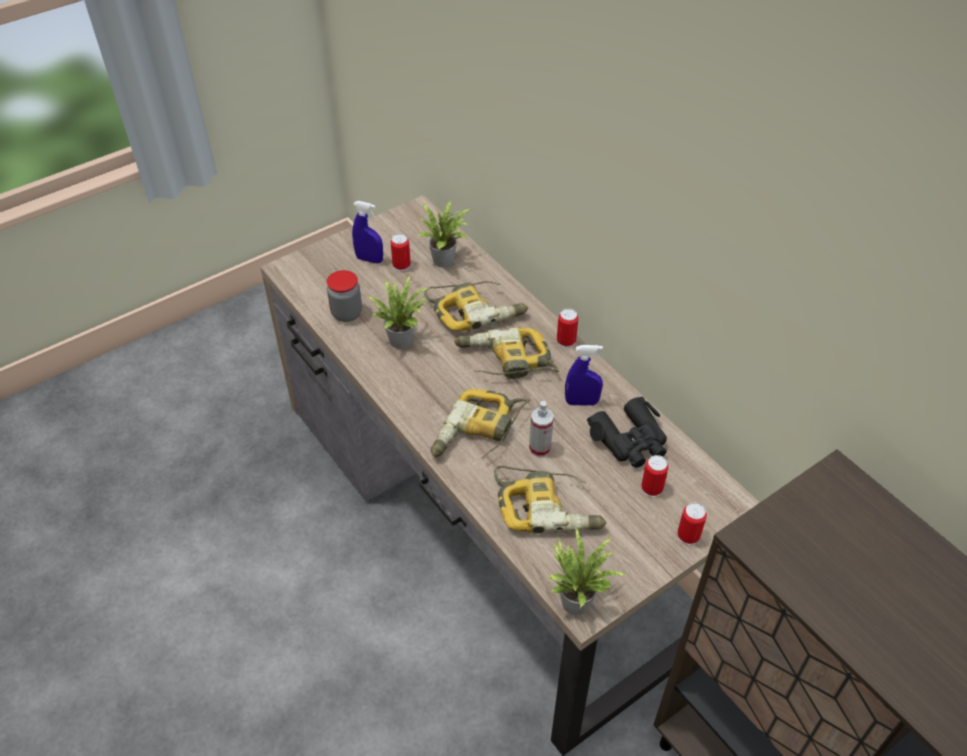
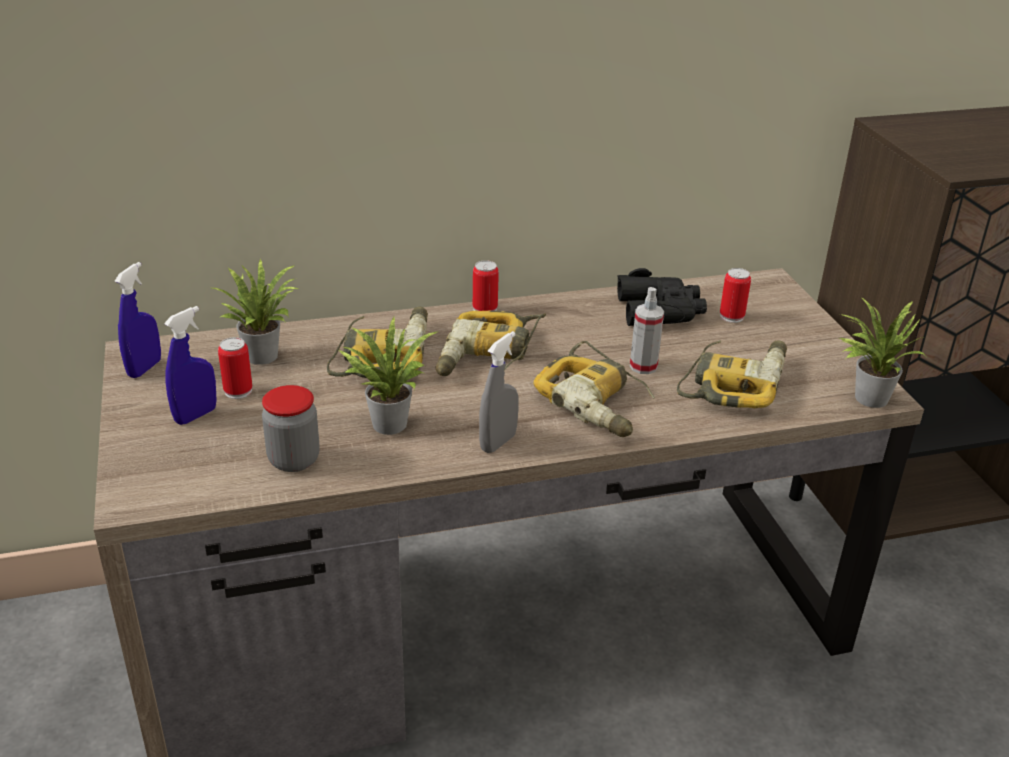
camera: 70 degrees left, 15 degrees down
(406, 395) = (498, 442): none -> grey spray bottle
(581, 402) = (588, 324): blue spray bottle -> blue spray bottle (144, 368)
(688, 536) = (800, 314): can -> none

